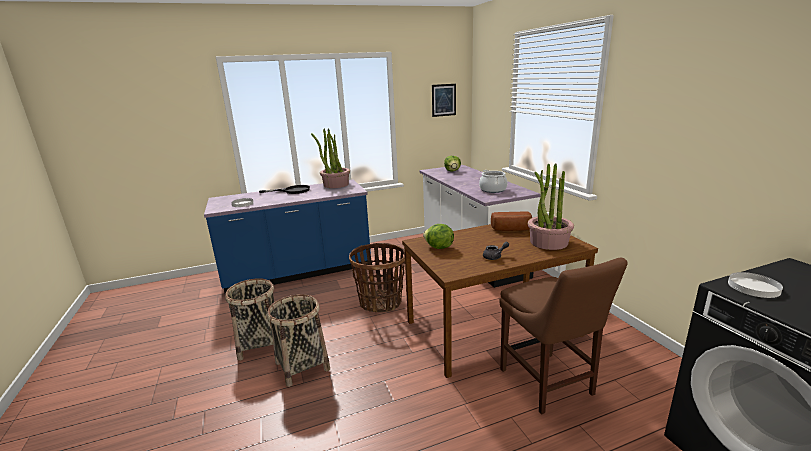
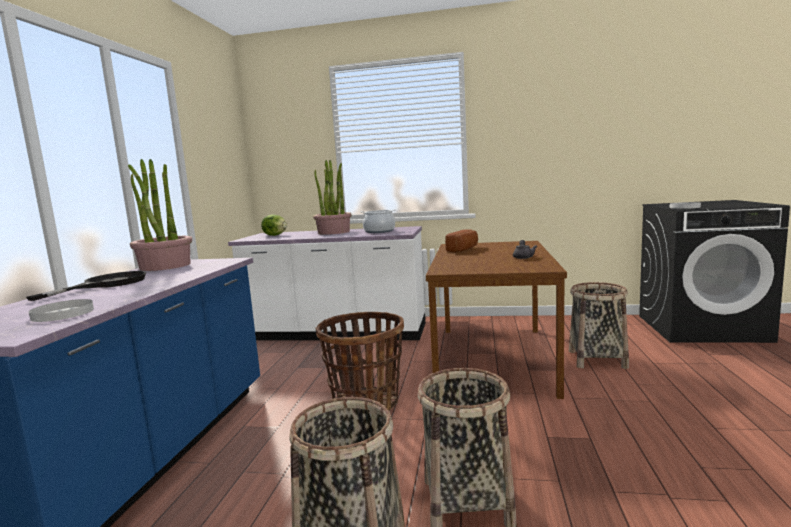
camera: 60 degrees left, 10 degrees down
(438, 248) = (473, 267): lettuce -> none
(443, 100) = (226, 147): picture -> none
(548, 242) = (510, 246): potted plant -> potted plant (333, 232)
(548, 384) = (597, 359): brown chair -> basket

